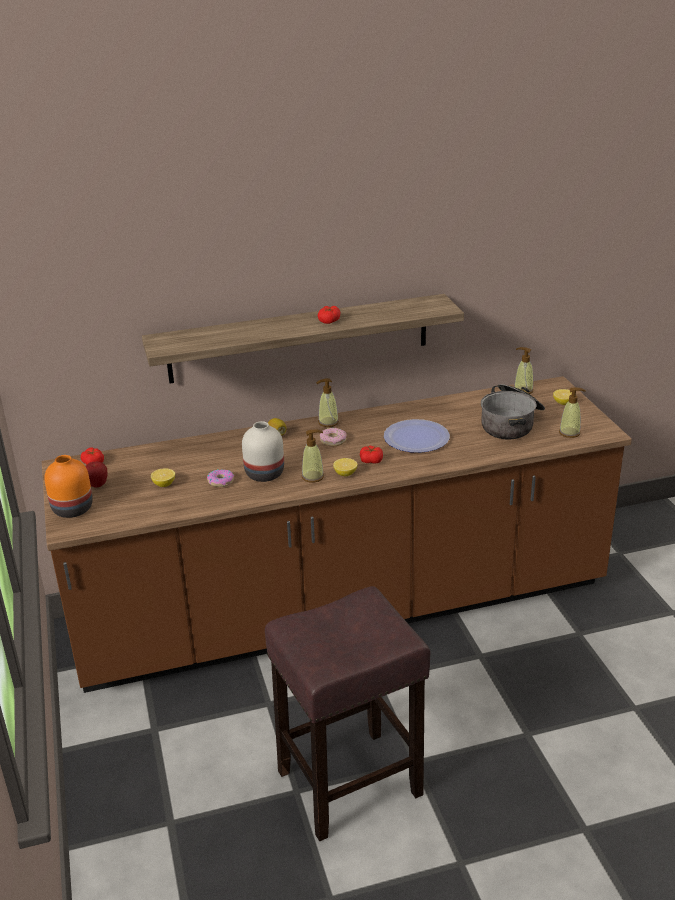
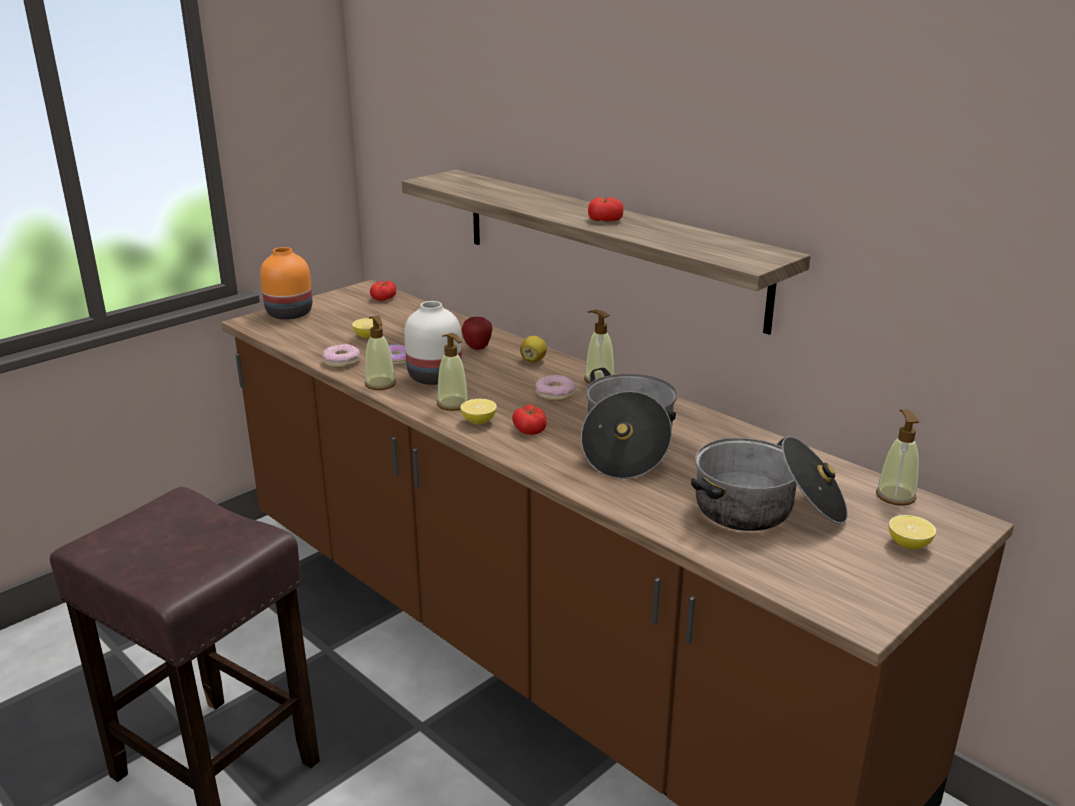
camera: 60 degrees right, 5 degrees down
(97, 485) = (342, 311): apple -> apple (477, 348)
(198, 503) = (341, 361): none -> donut
(416, 438) = (627, 445): plate -> cooking pot
(569, 433) = (807, 574): soap dispenser -> soap dispenser (380, 384)

